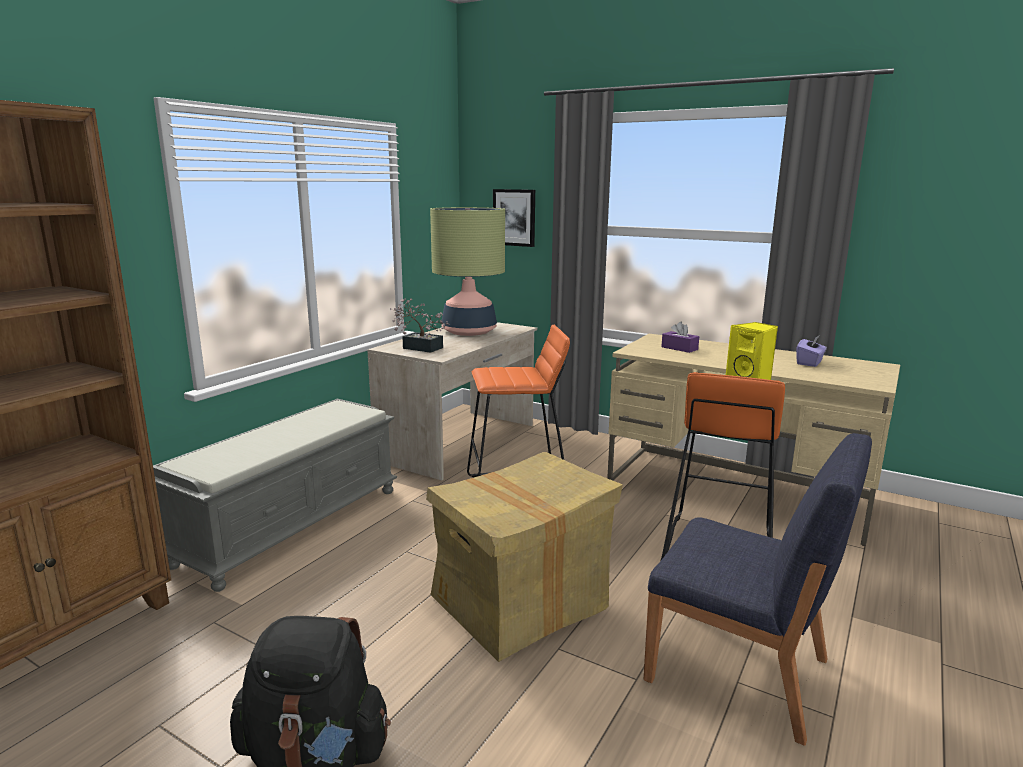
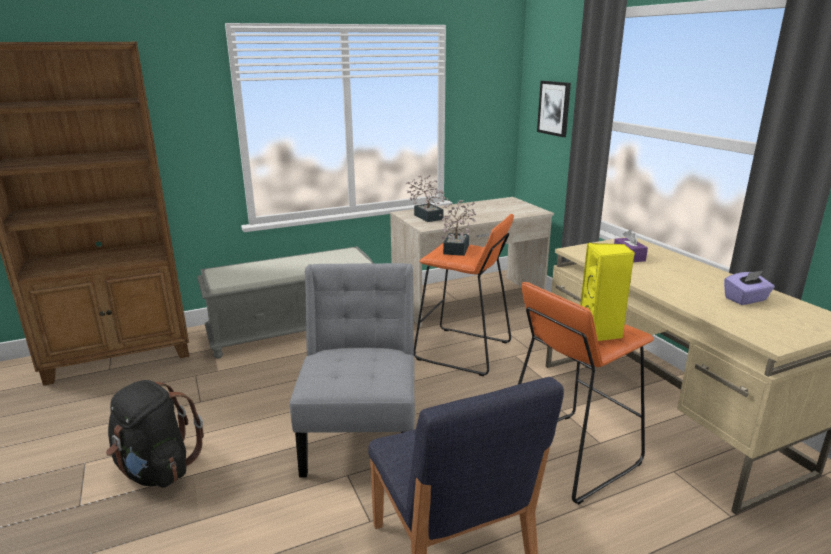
camera: 35 degrees right, 5 degrees up
(469, 331) = (489, 208): table lamp -> none
(502, 371) = (457, 248): none -> potted plant
(520, 603) = (362, 434): cardboard box -> grey chair

